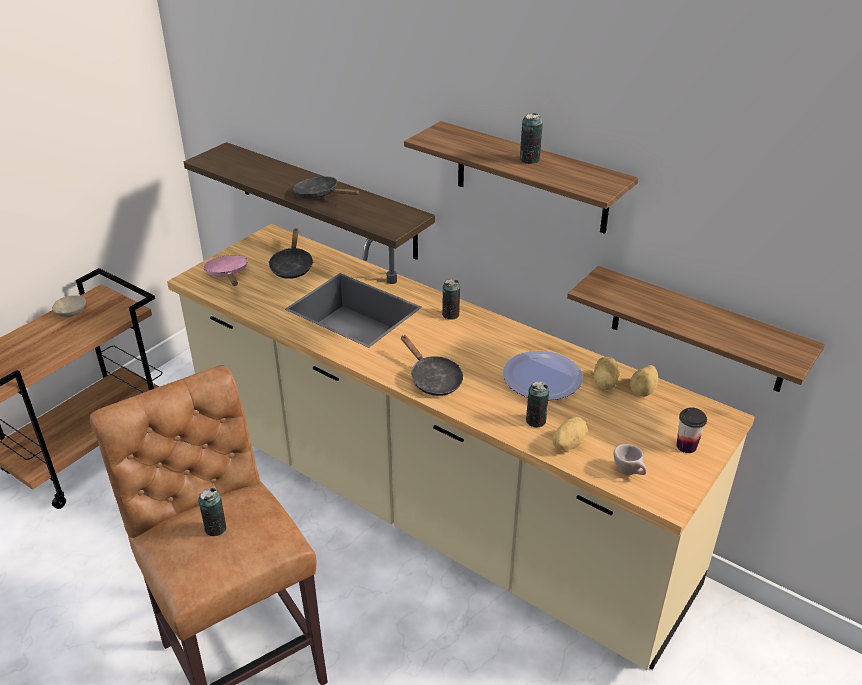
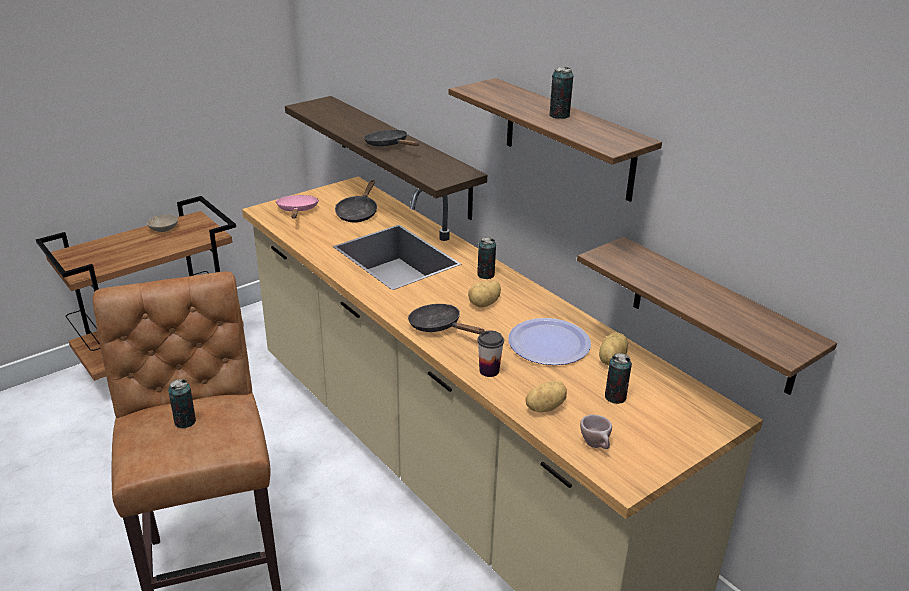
camera: 15 degrees right, 5 degrees down
(433, 379) = (439, 327): black frying pan -> black frying pan turned 150 degrees clockwise
(535, 421) = (522, 381): can -> can (615, 397)
(643, 390) = (650, 374): potato -> potato (484, 304)
(686, 446) = (671, 433): cup -> cup (489, 371)

